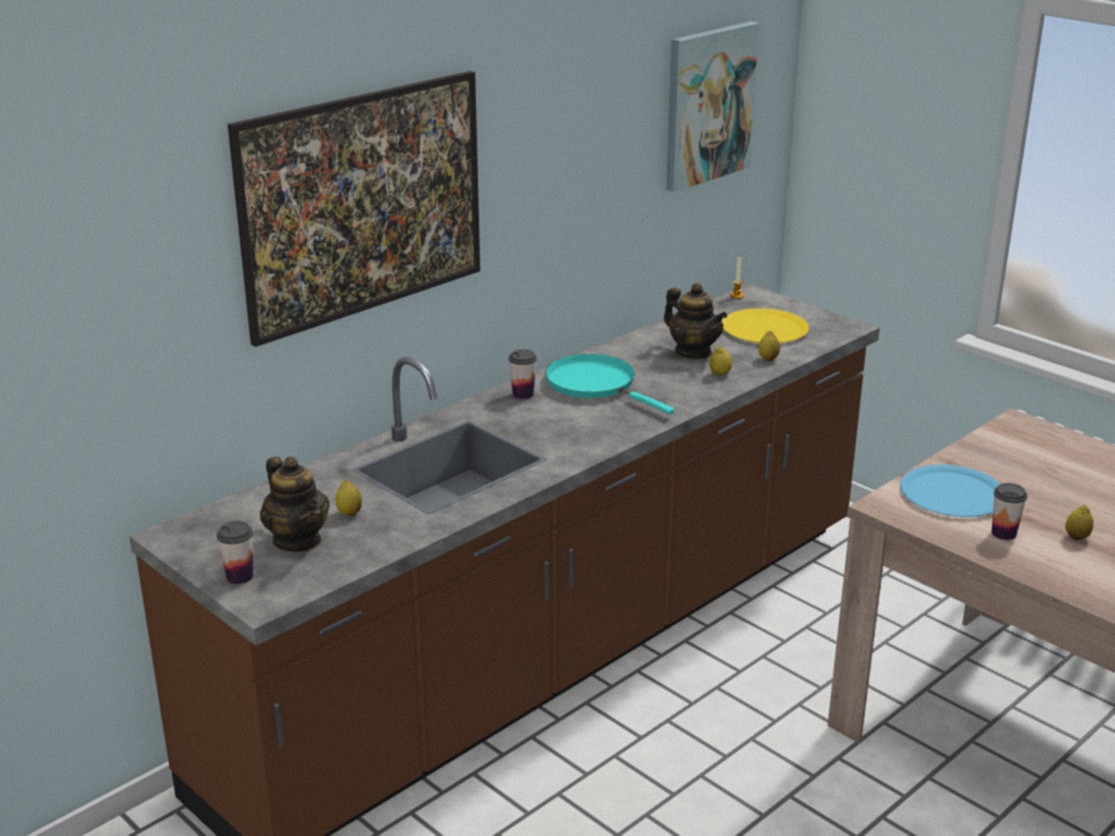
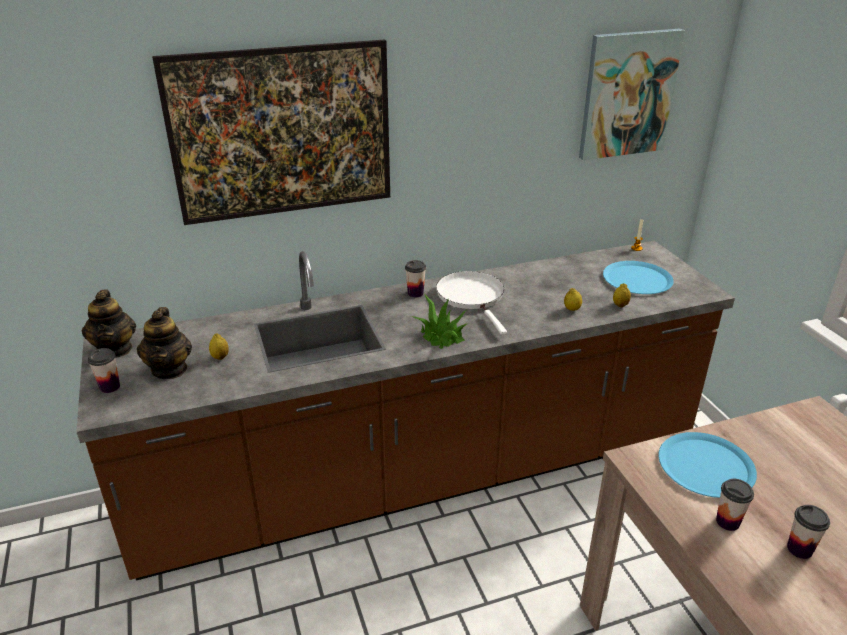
camera: 25 degrees right, 5 degrees up
(595, 384) = (472, 297): turquoise frying pan -> white frying pan
(598, 431) = (442, 335): none -> potted plant
(693, 352) = (566, 287): teapot -> teapot (115, 349)
(764, 329) = (637, 279): yellow plate -> blue plate
(1077, 537) = (799, 549): lemon -> cup

